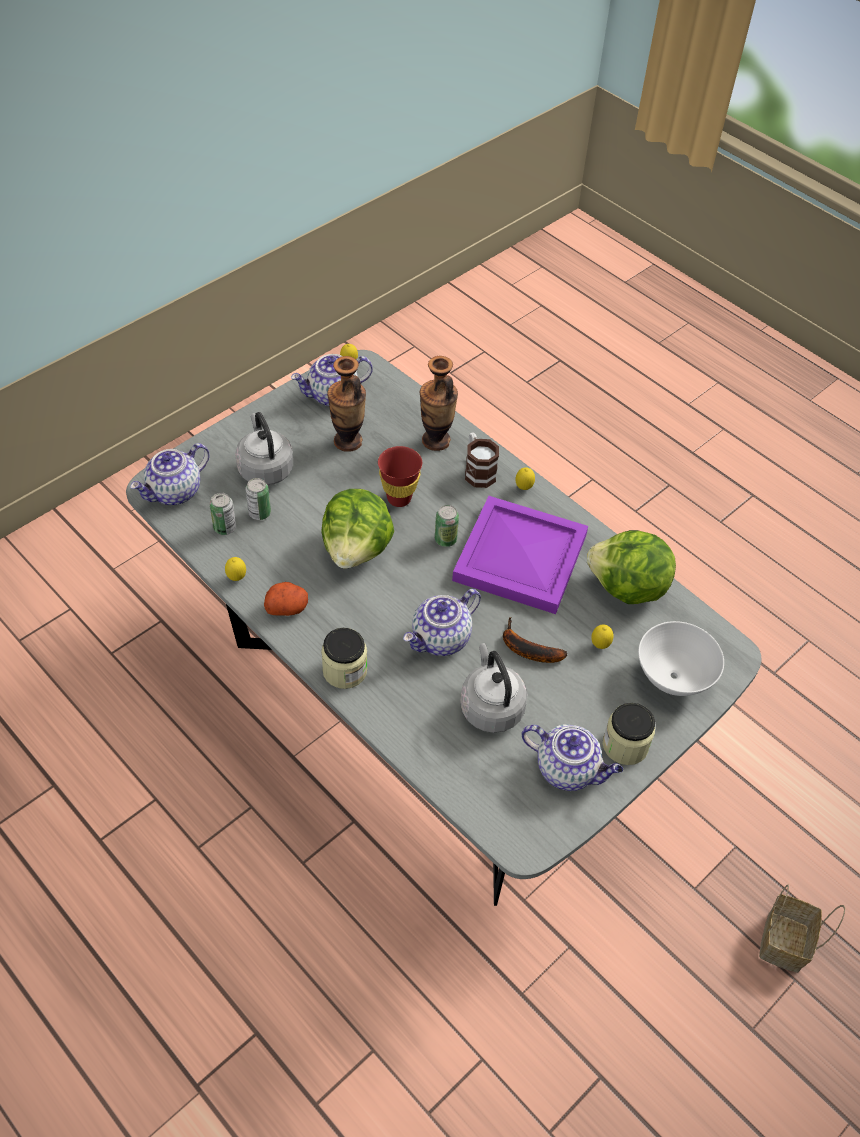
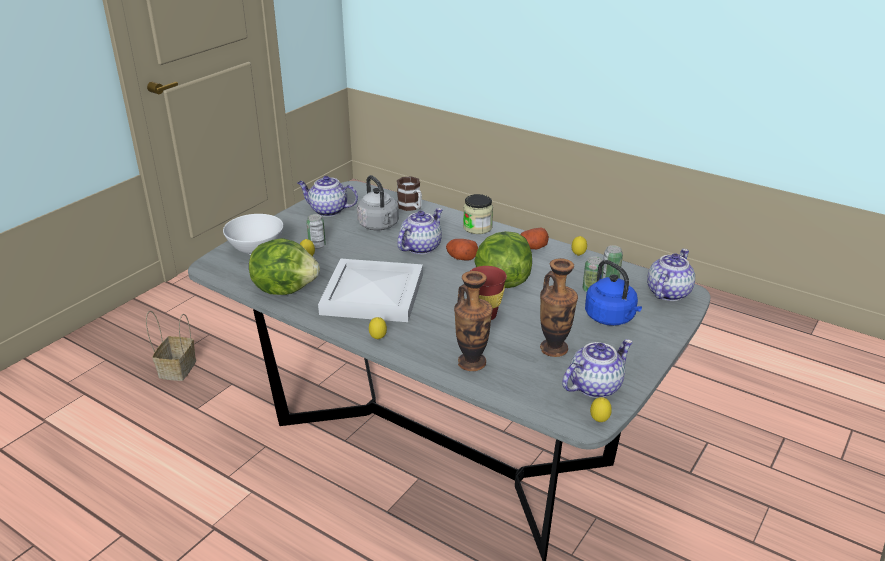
camera: 170 degrees right, 20 degrees down
(264, 468) = (611, 318): grey kettle -> blue kettle
(392, 605) = (461, 257): none -> potato
(445, 539) = (436, 296): can -> can (317, 245)
(477, 470) = (424, 345): mug -> mug (411, 207)
(522, 557) = (371, 294): purple tray -> white tray
(526, 649) = (360, 250): banana -> none
(625, 745) = (292, 222): jar -> none

